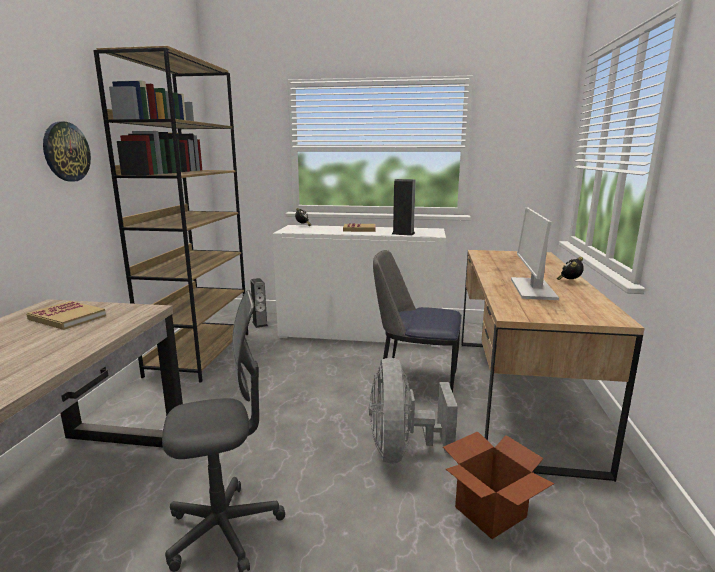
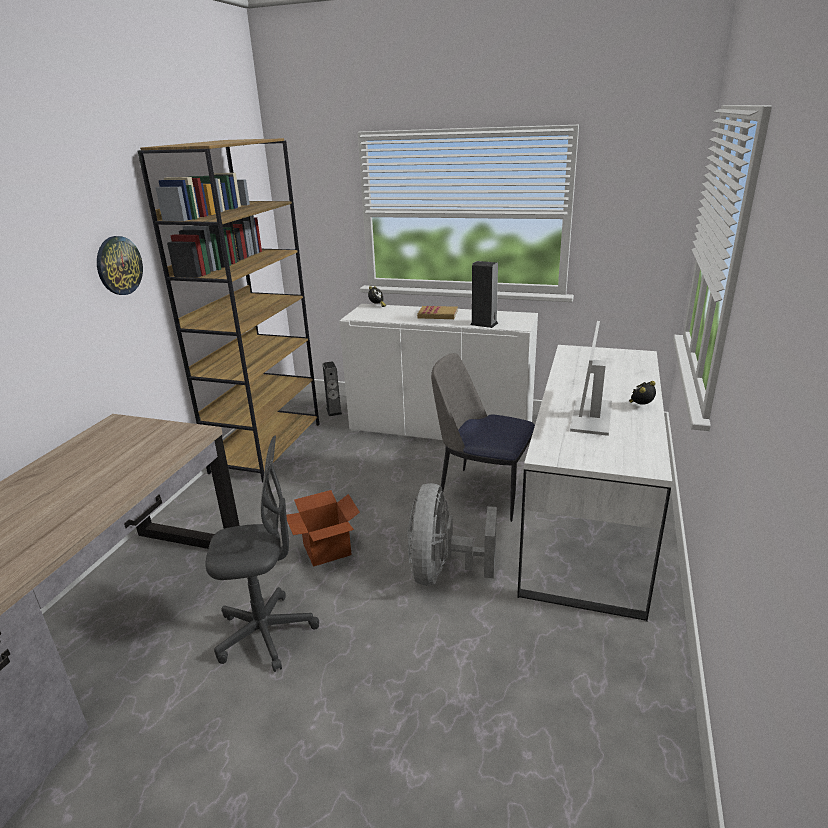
camera: 10 degrees right, 10 degrees up
(67, 318) = (129, 440): book -> none
(490, 512) = (507, 639): cardboard box -> cardboard box (327, 549)
(517, 394) = (588, 516): brown desk -> white desk

